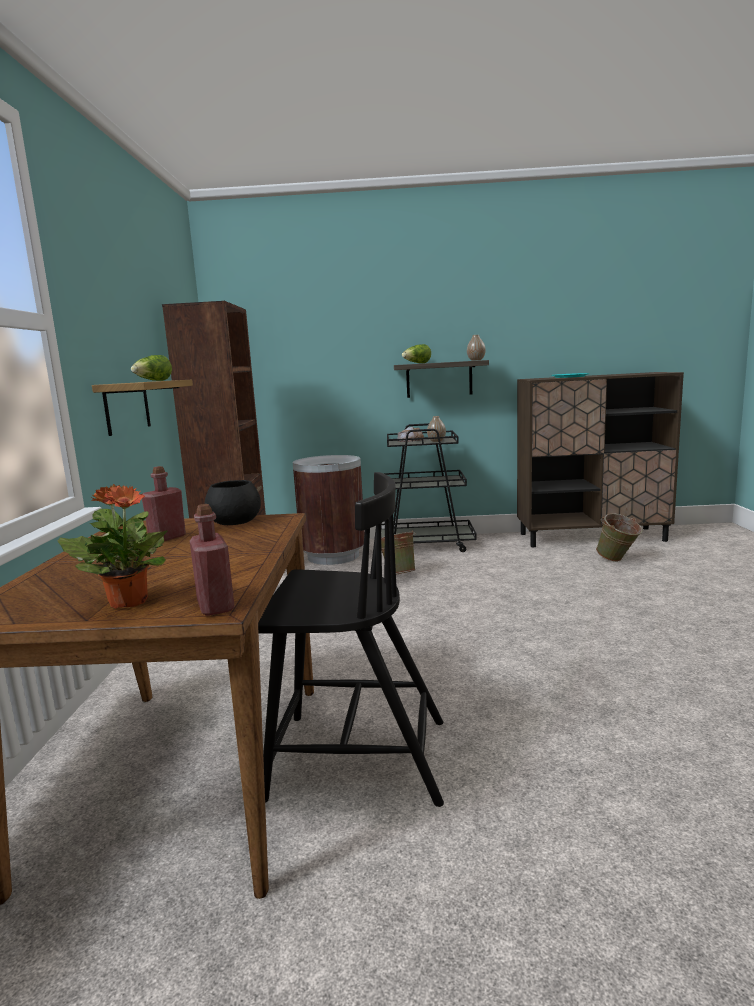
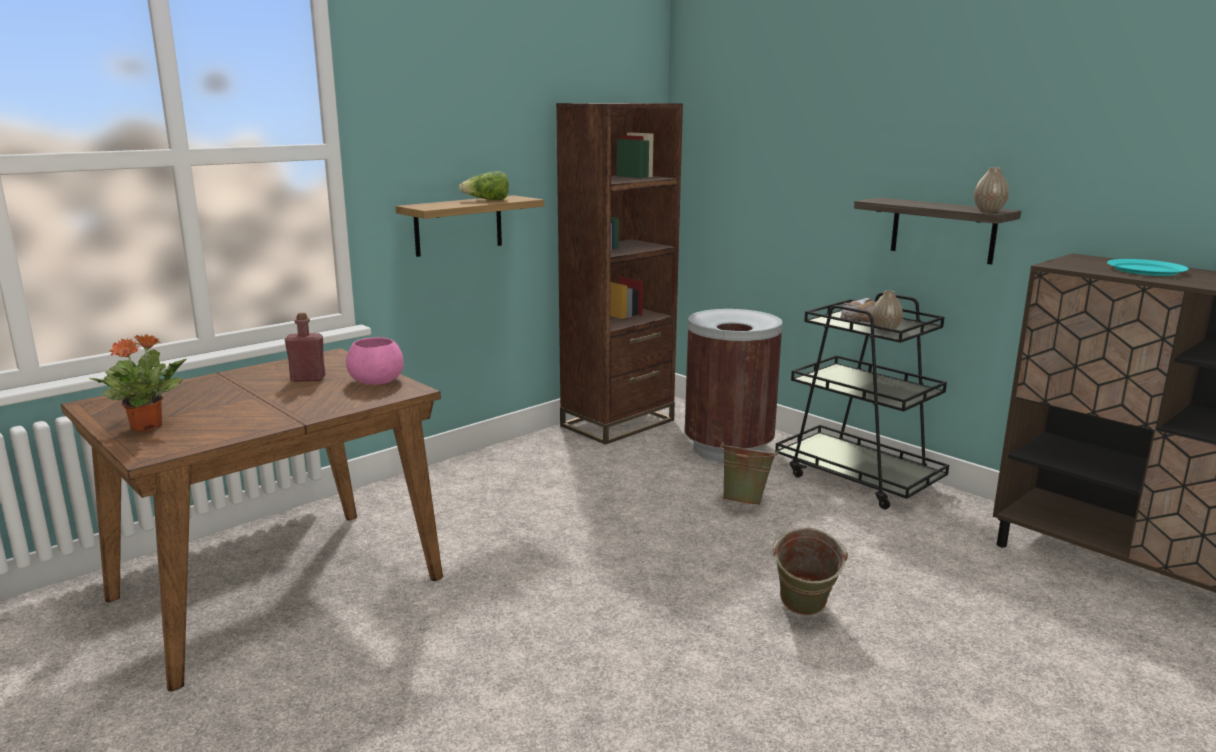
camera: 45 degrees right, 5 degrees up
(215, 606) = (154, 452): red bottle -> none
(236, 522) = (377, 381): black bowl -> pink bowl
(355, 758) = (361, 649): black chair -> none
(417, 363) = (897, 202): lettuce -> none
(617, 560) = (1084, 628): green bucket -> green bucket (803, 613)

